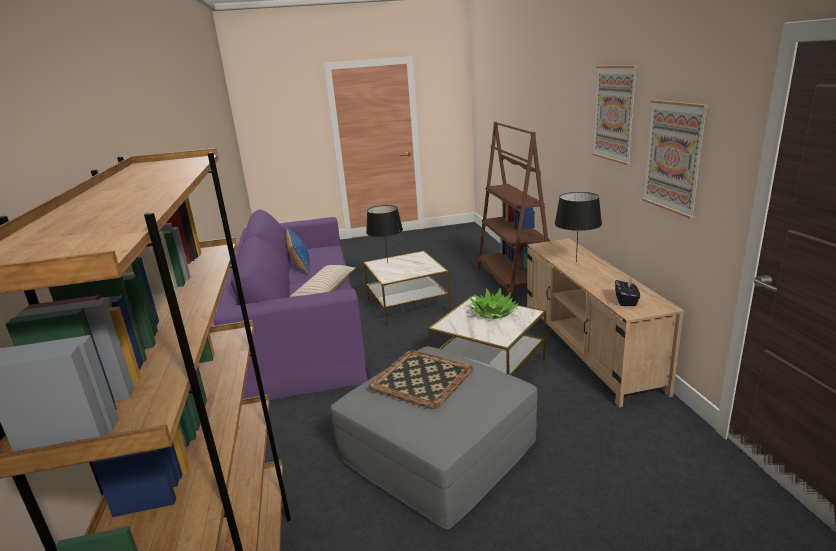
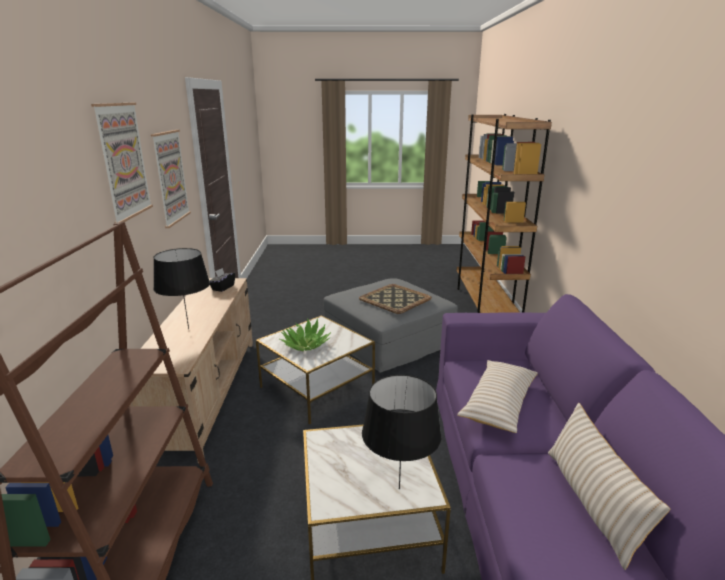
camera: 170 degrees left, 0 degrees up
(300, 263) = (591, 502): blue pillow -> beige pillow

